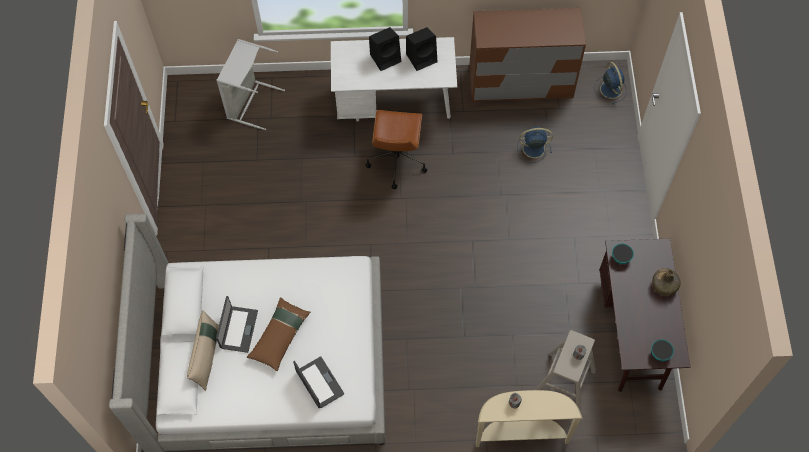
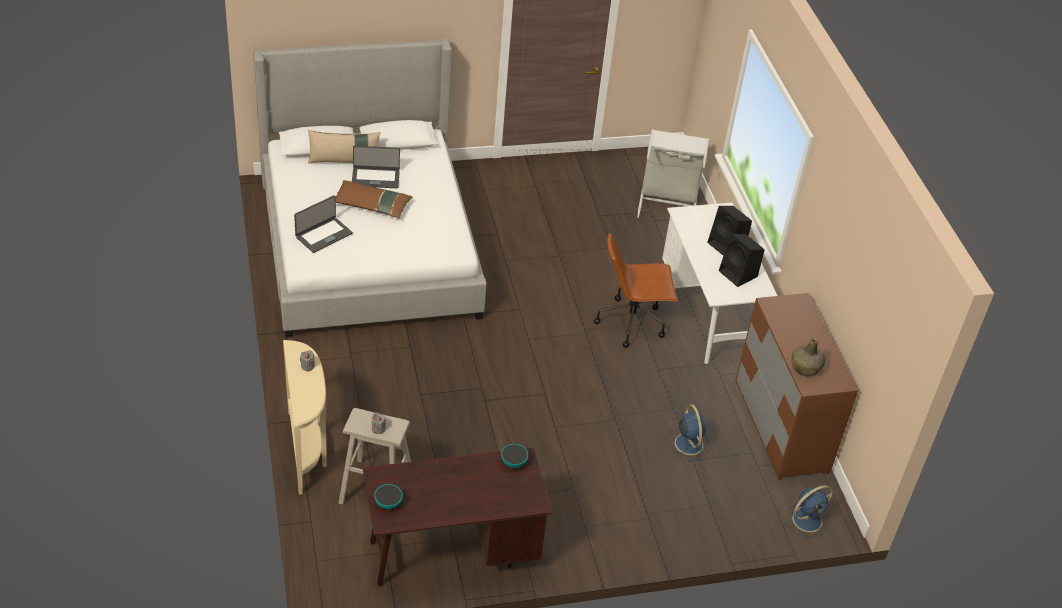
camera: 75 degrees right, 20 degrees down
(664, 285) = (482, 506): green bottle -> green bottle (805, 368)

